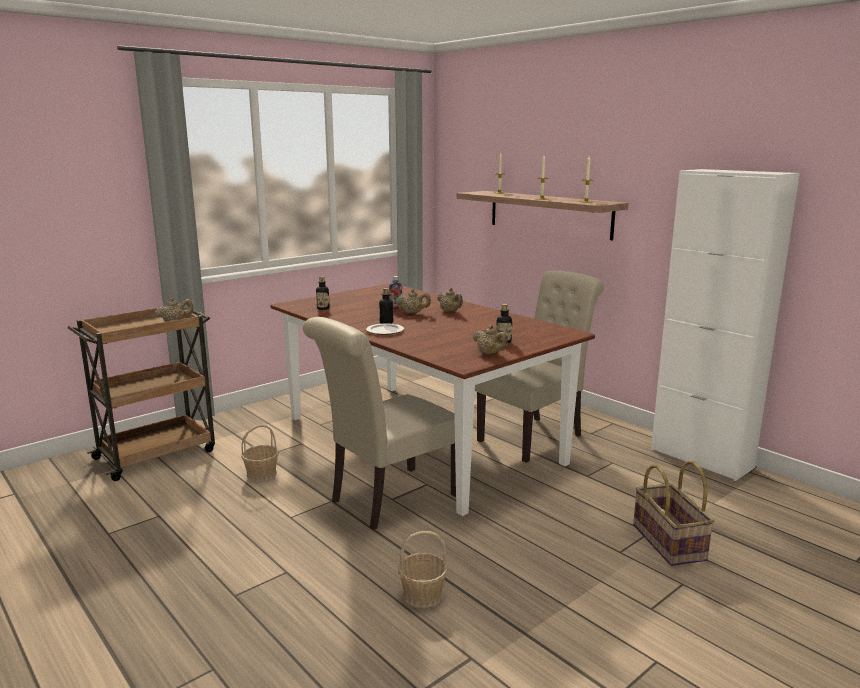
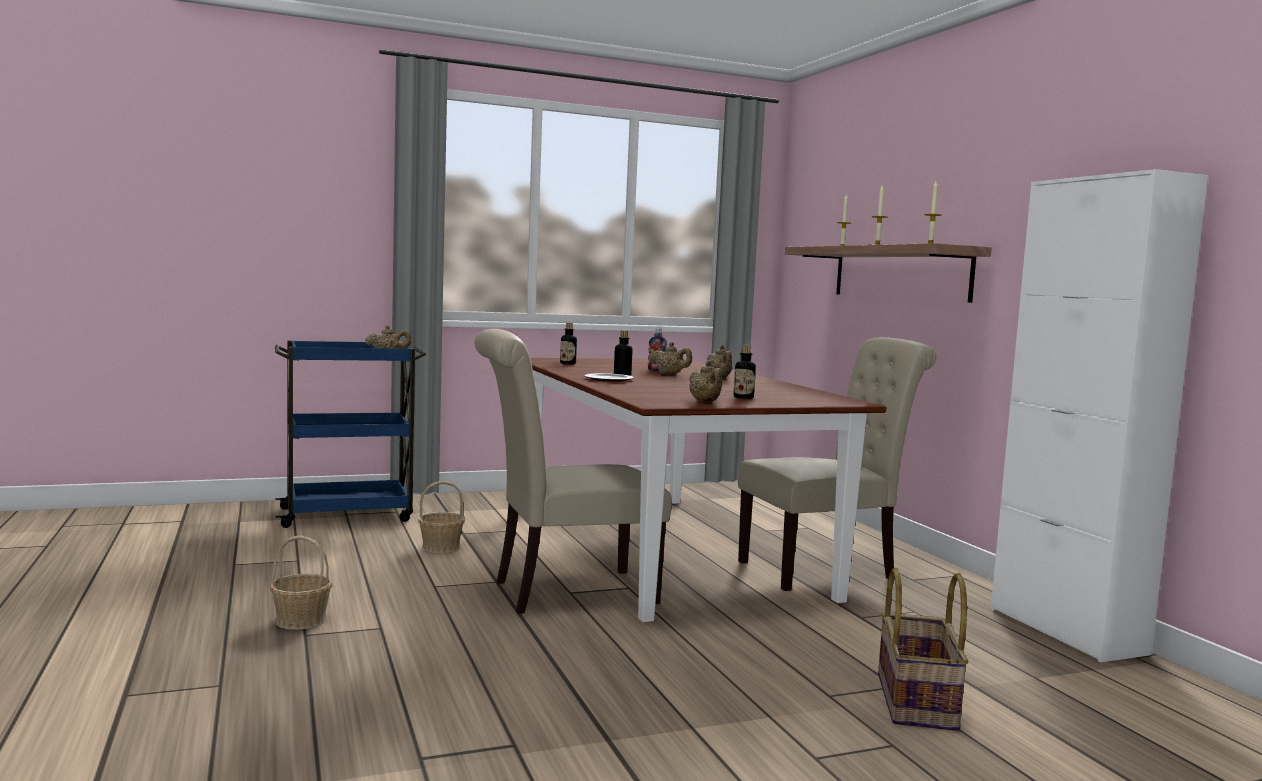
camera: 20 degrees right, 10 degrees down
(157, 454) = (349, 514): brown cart -> blue cart
(422, 594) = (516, 678): basket -> basket (301, 620)

